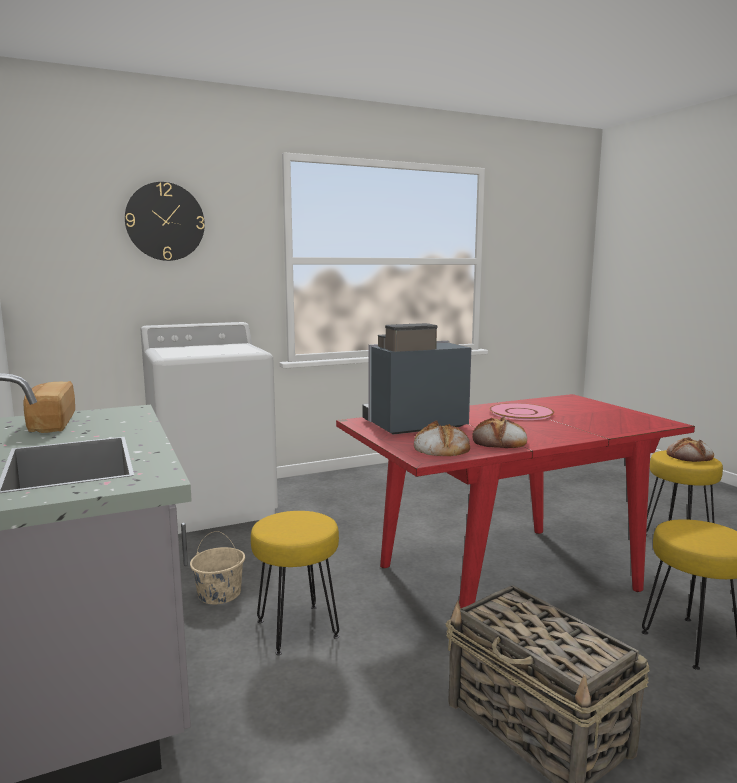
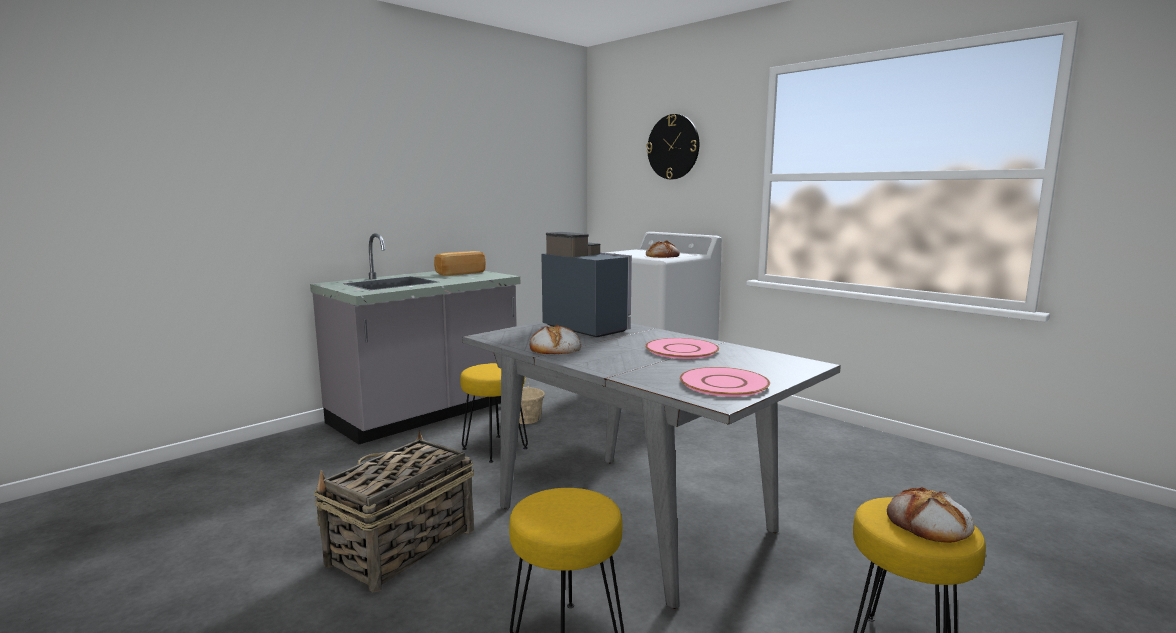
camera: 70 degrees right, 0 degrees up
(440, 448) = (519, 337): bread -> bread (662, 256)
(504, 578) = (631, 517): red dining table -> grey dining table
(623, 417) = (723, 383): none -> pink plate

